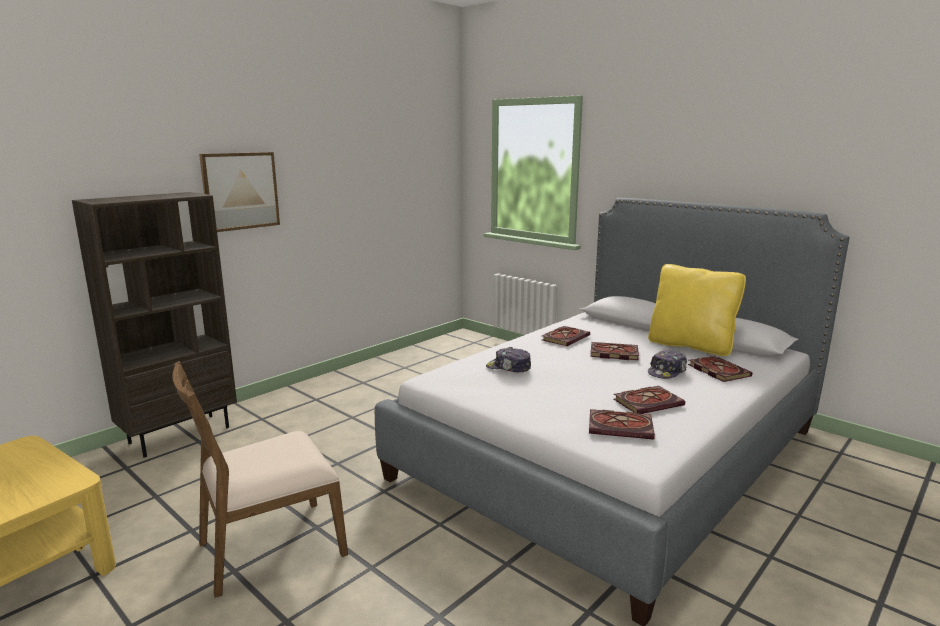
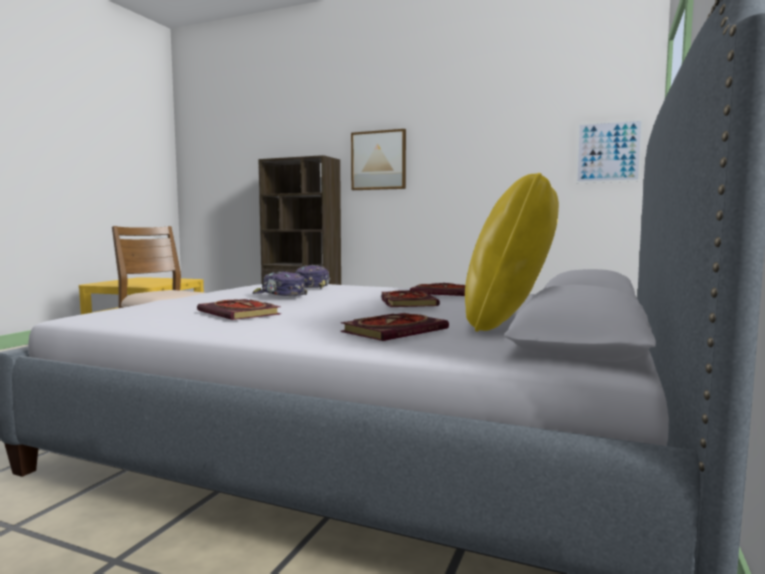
camera: 70 degrees right, 10 degrees down
(436, 179) = (608, 152): none -> picture
(622, 427) = (165, 309): book -> none
(667, 372) = (360, 316): cap -> cap (279, 295)

